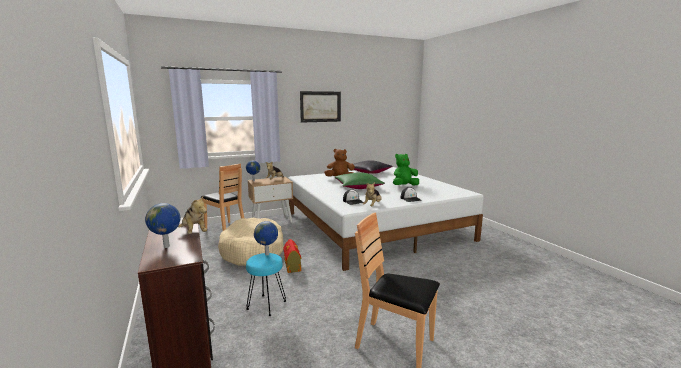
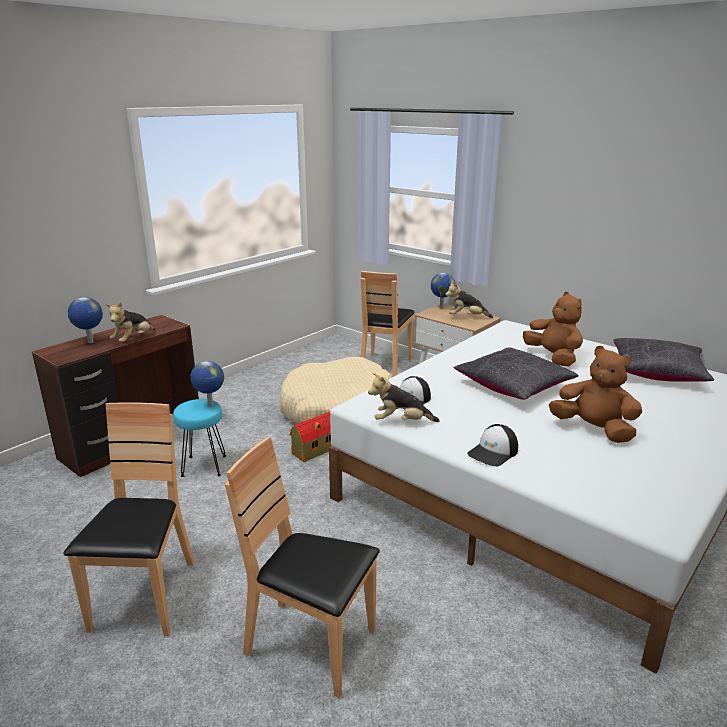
camera: 65 degrees right, 10 degrees up
(320, 106) = (595, 191): picture -> none
(358, 187) = (513, 386): green pillow -> black pillow
(404, 186) = (594, 430): green plush toy -> brown plush toy
(452, 297) = (311, 645): none -> brown chair

